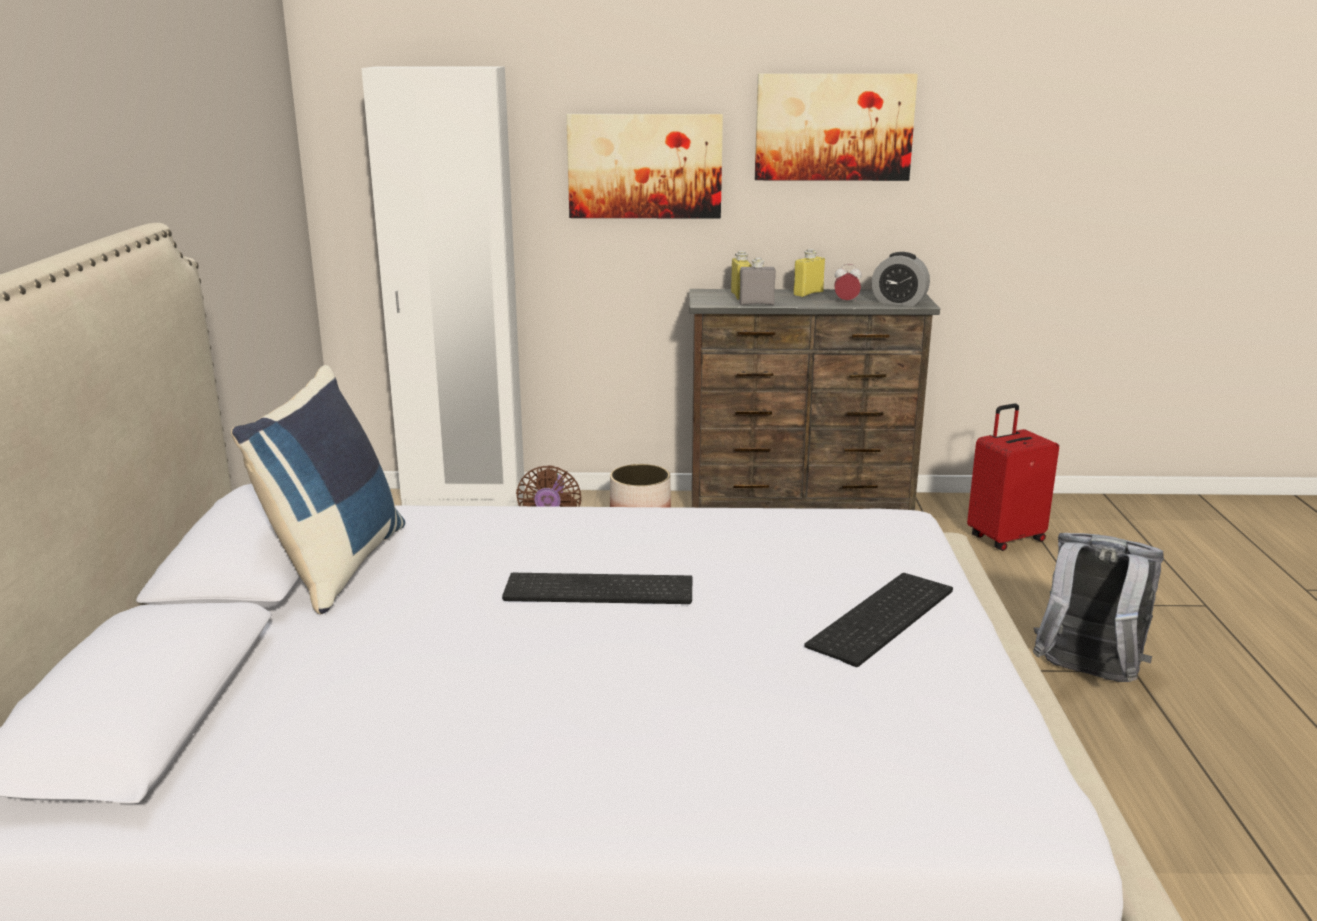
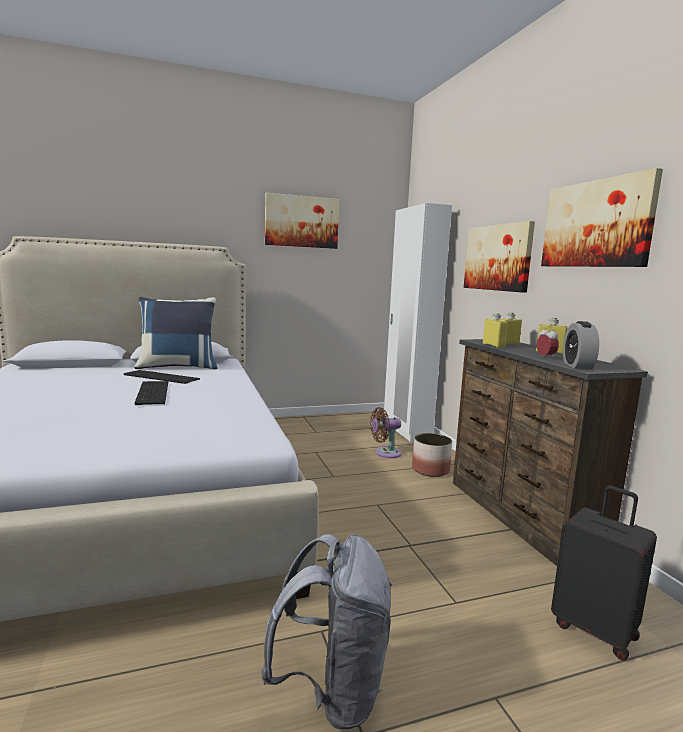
camera: 70 degrees right, 10 degrees down
(198, 112) = (301, 221): none -> picture
(756, 304) = (493, 345): grey bottle -> yellow bottle
(884, 619) = (105, 437): keyboard -> keyboard (160, 377)
(1005, 538) = (595, 630): red suitcase -> black suitcase

